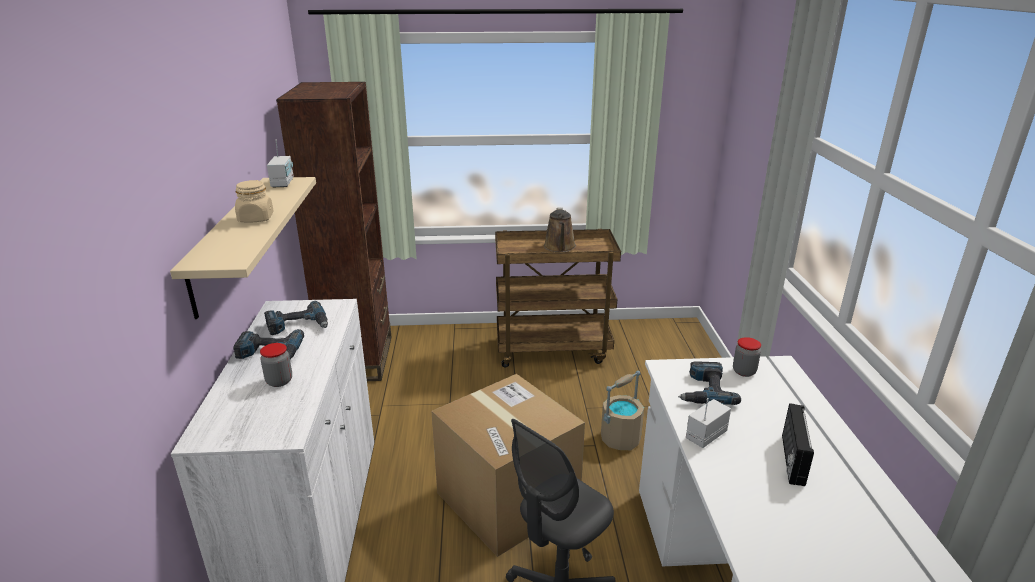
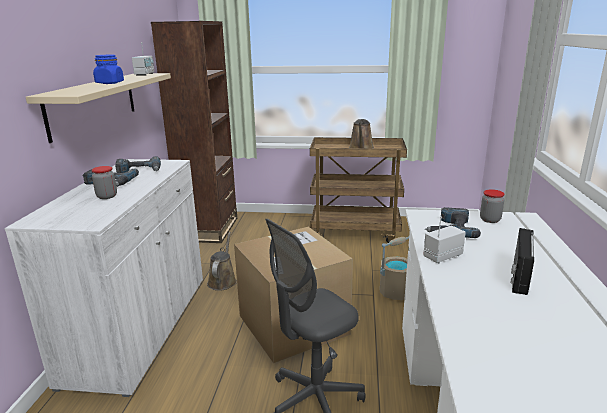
camera: 10 degrees right, 5 degrees down
(256, 219) = (109, 83): beige jar -> blue jar
(400, 441) = (223, 281): none -> brown watering can

